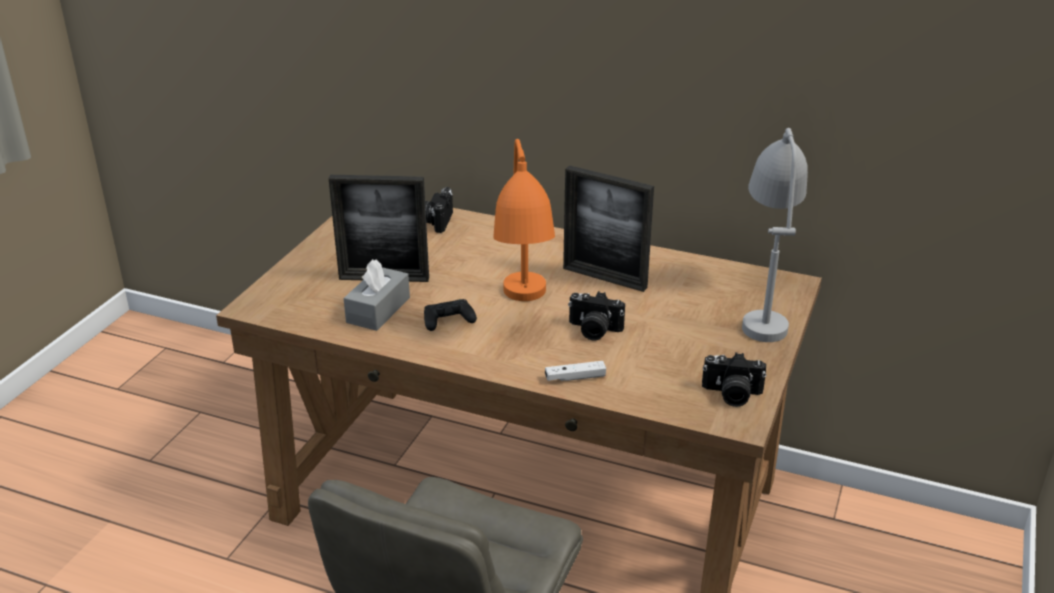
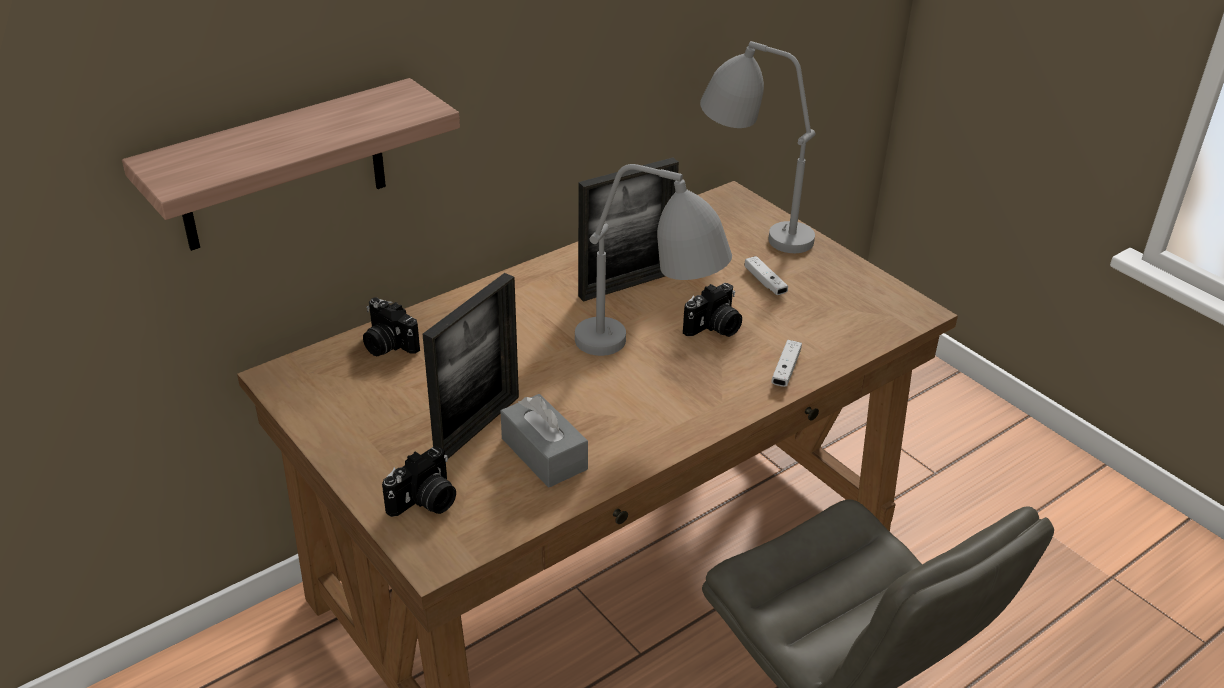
camera: 60 degrees left, 5 degrees up
(411, 65) = (283, 167): none -> shelf
(448, 320) = (613, 411): black game controller -> none
(524, 316) = (650, 358): orange table lamp -> grey table lamp
(685, 334) = (765, 282): none -> white game controller
(731, 395) = (875, 298): camera -> camera (425, 502)

